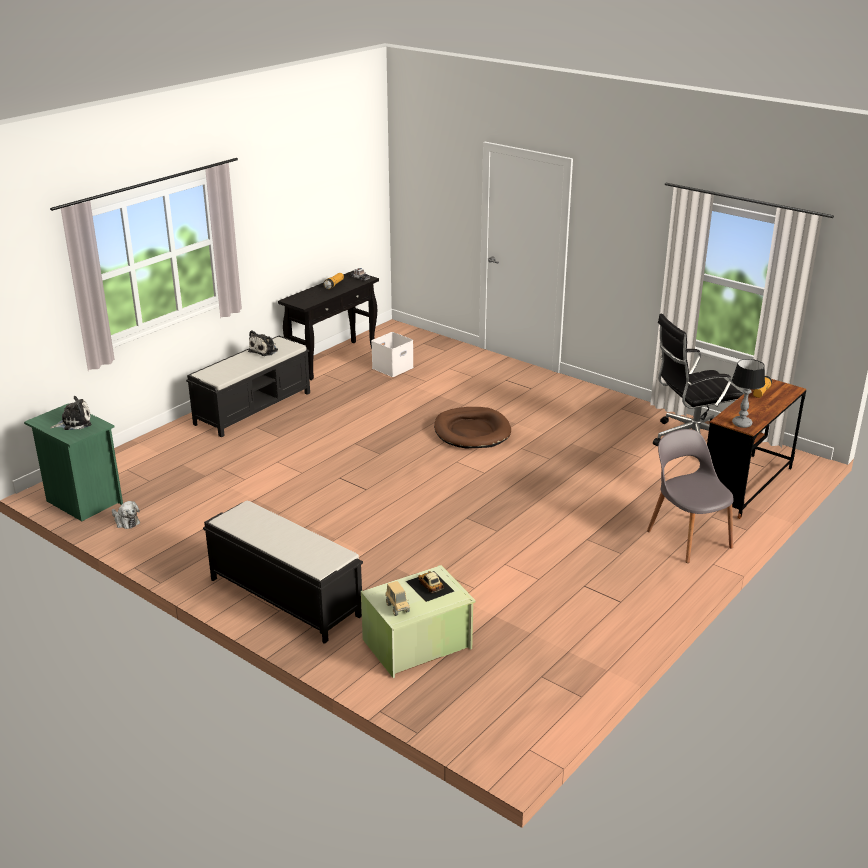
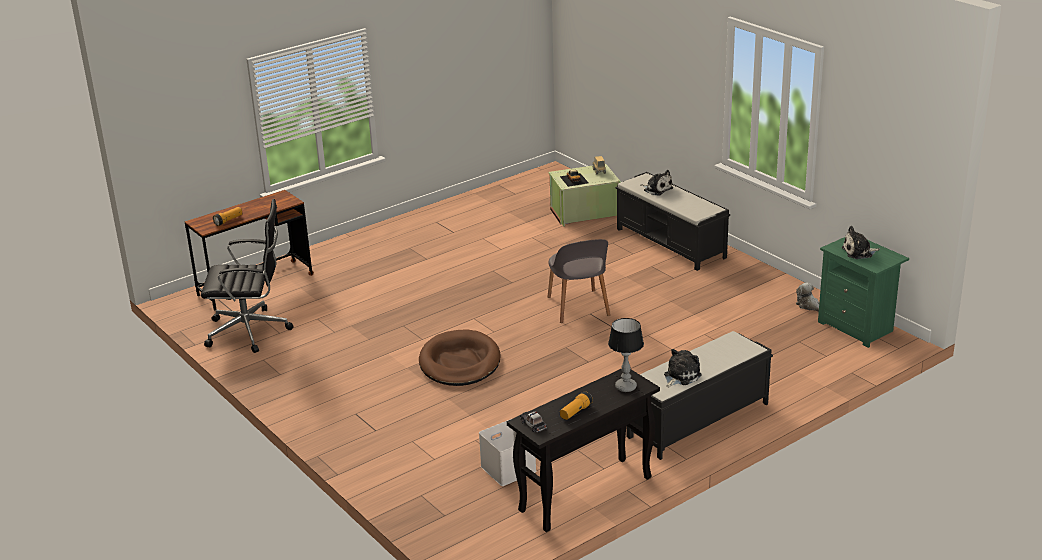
camera: 165 degrees left, 0 degrees up
(301, 547) = (657, 189): none -> plush toy
(688, 537) = (349, 253): grey chair -> grey chair (578, 307)
(741, 424) = (282, 197): table lamp -> table lamp (626, 387)

